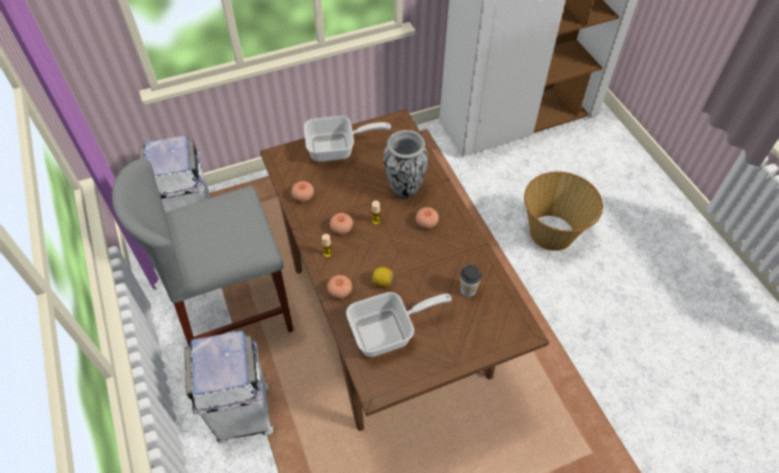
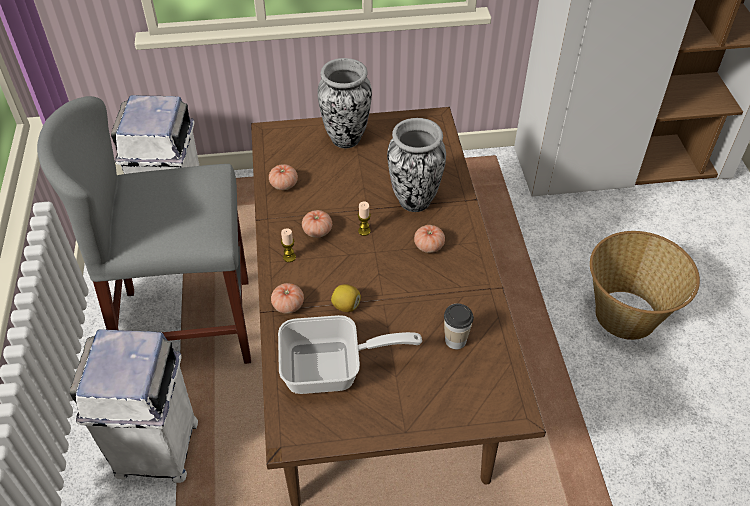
camera: 15 degrees right, 5 degrees down
(338, 149) = (346, 138): frying pan -> vase

